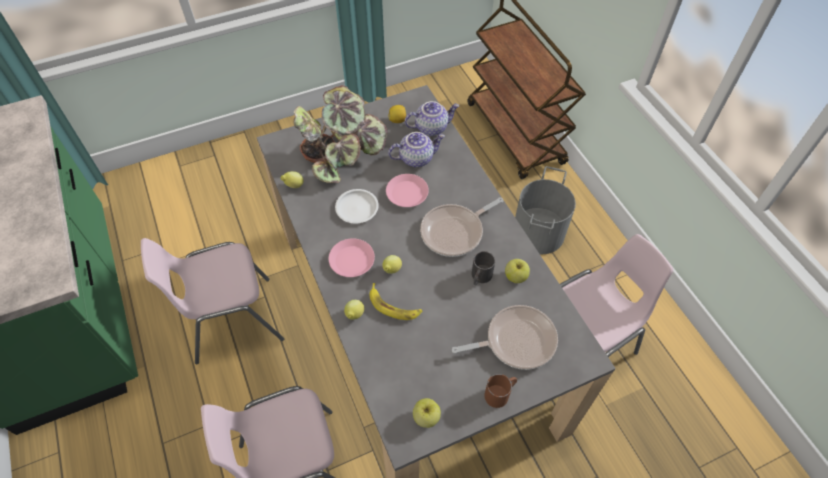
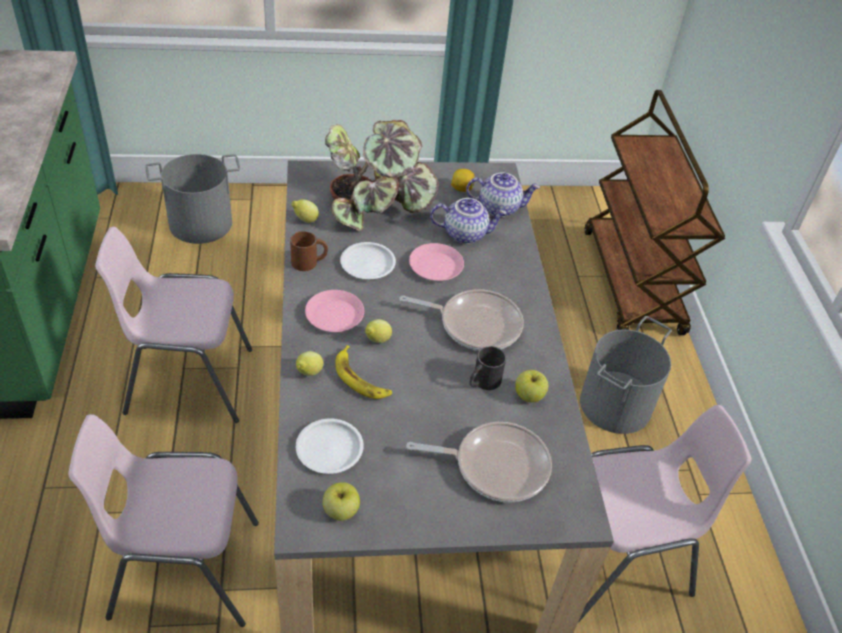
camera: 15 degrees right, 10 degrees down
(183, 187) = (200, 222): none -> grey bucket
(397, 371) = (330, 449): none -> white plate
(455, 232) = (475, 324): frying pan -> frying pan turned 150 degrees counterclockwise
(500, 393) = (447, 517): brown mug -> brown mug (309, 262)

